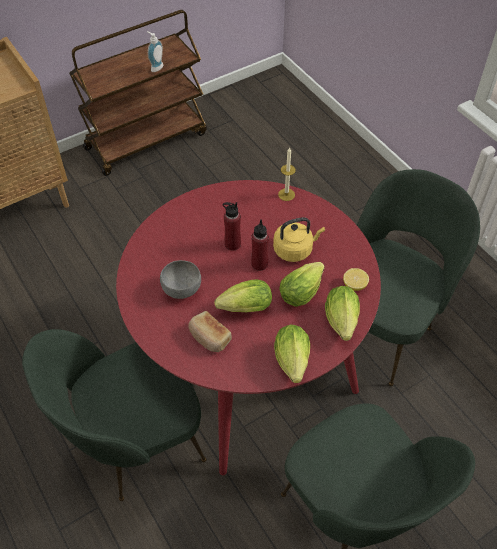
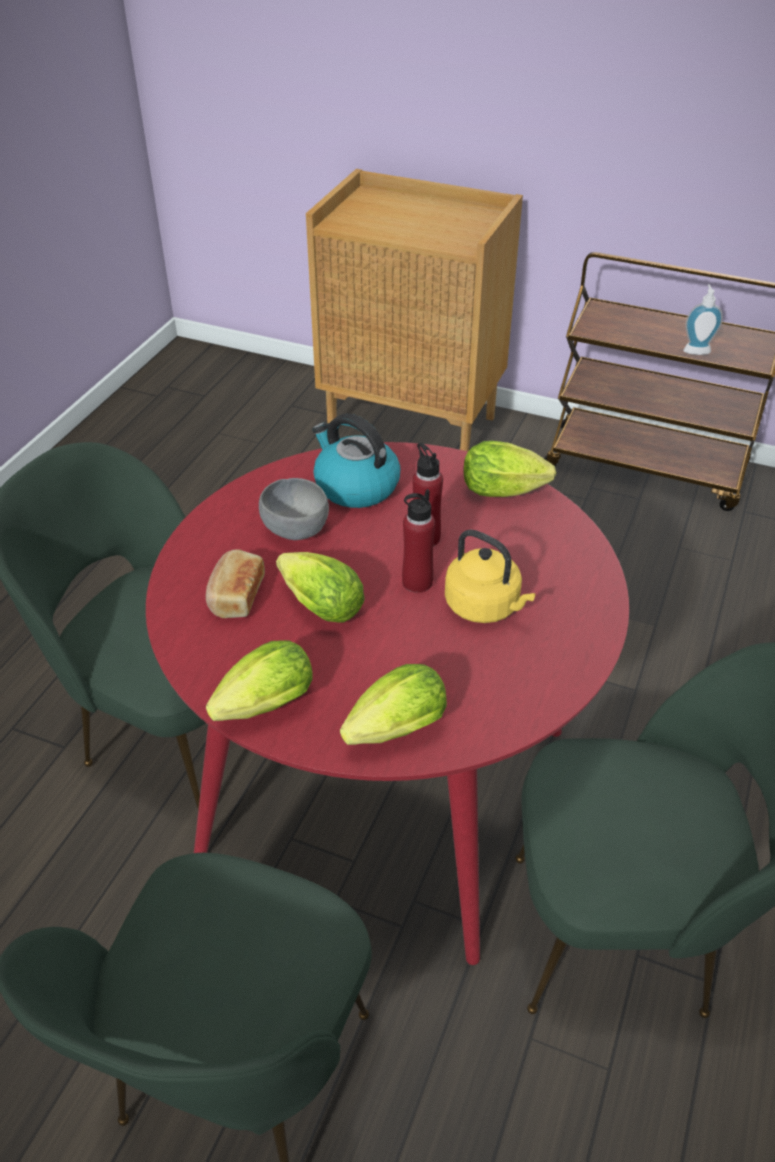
camera: 55 degrees right, 10 degrees down
(170, 249) = (355, 486): none -> kettle
(286, 194) = (584, 546): candle -> none
(303, 291) = (413, 654): lettuce -> lettuce (507, 491)
(354, 285) = (487, 712): lemon -> none

